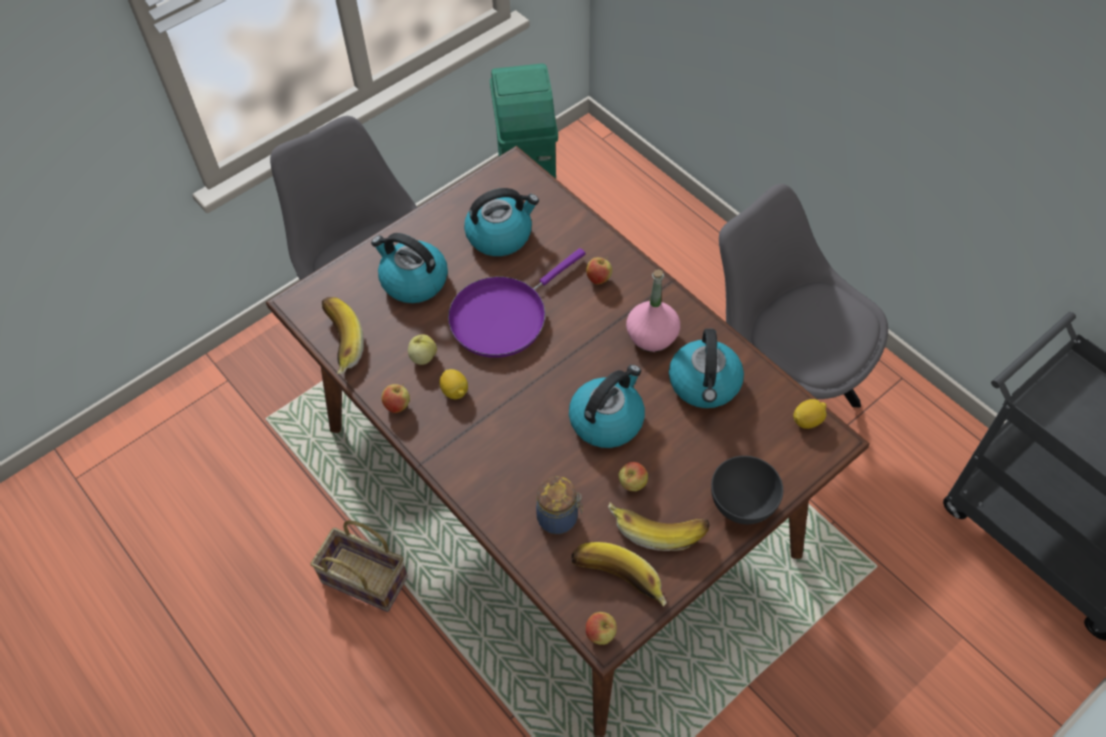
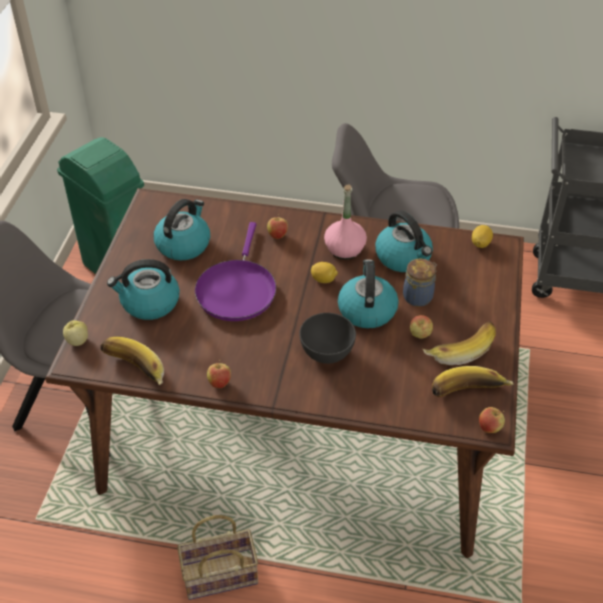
camera: 40 degrees left, 10 degrees down
(423, 357) = (206, 344): apple -> apple (77, 341)
(454, 391) = (250, 351): lemon -> lemon (324, 279)
(559, 518) = (396, 381): jar -> jar (419, 296)
(742, 503) = (492, 307): grey bowl -> grey bowl (326, 352)

